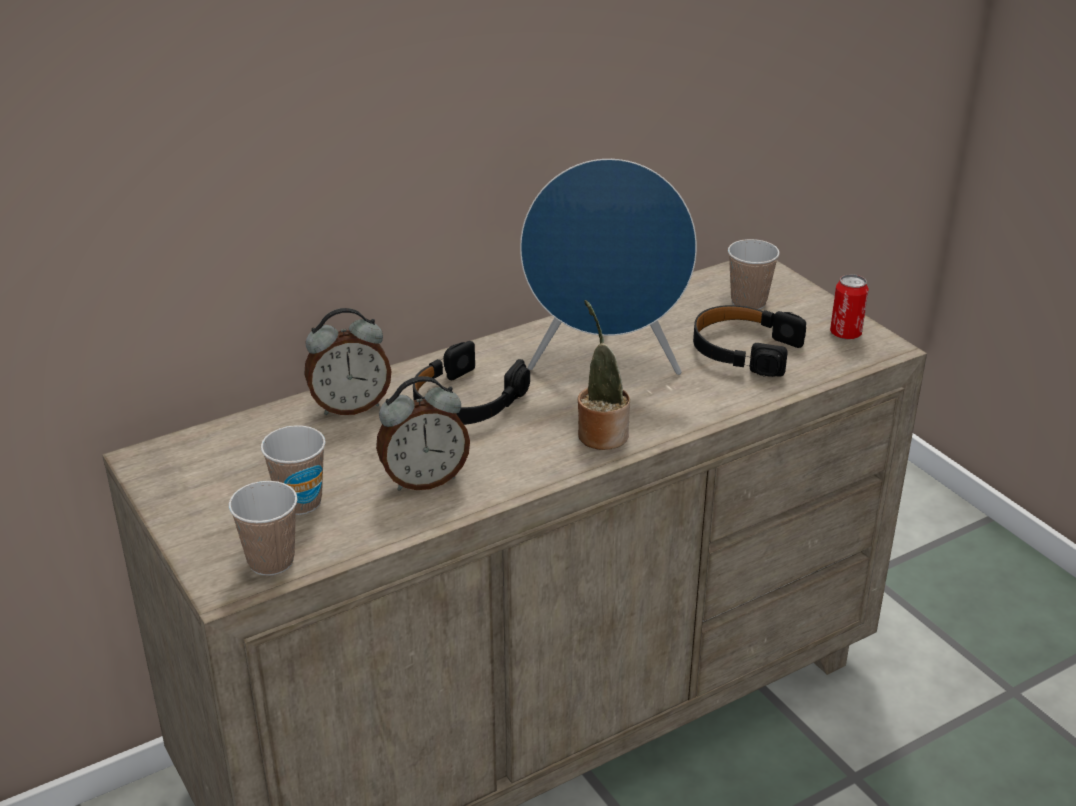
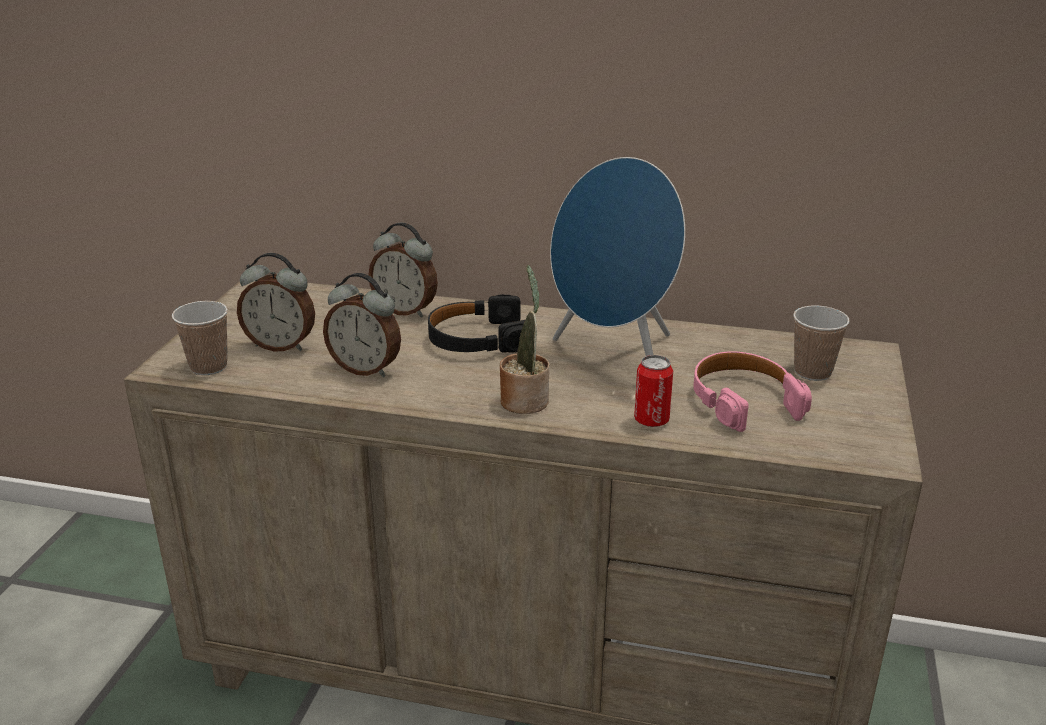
camera: 45 degrees right, 5 degrees down
(300, 502) = (281, 345): cup -> alarm clock
(744, 350) = (743, 401): black headphones -> pink headphones
(845, 334) = (863, 431): can -> can (651, 420)

